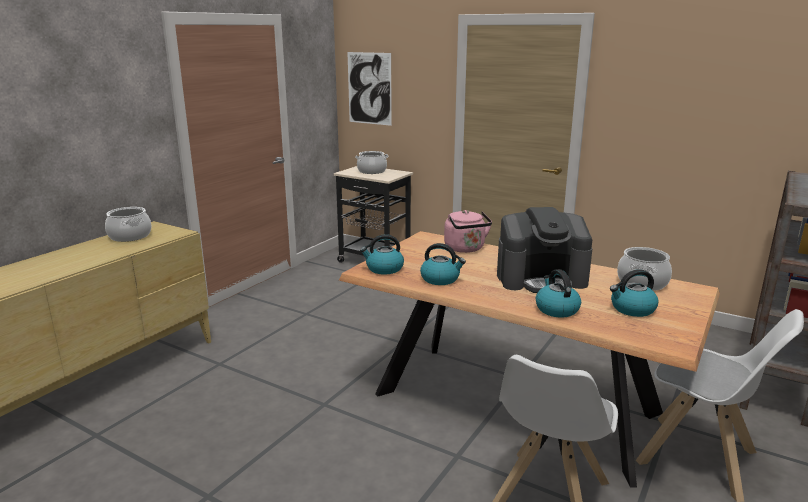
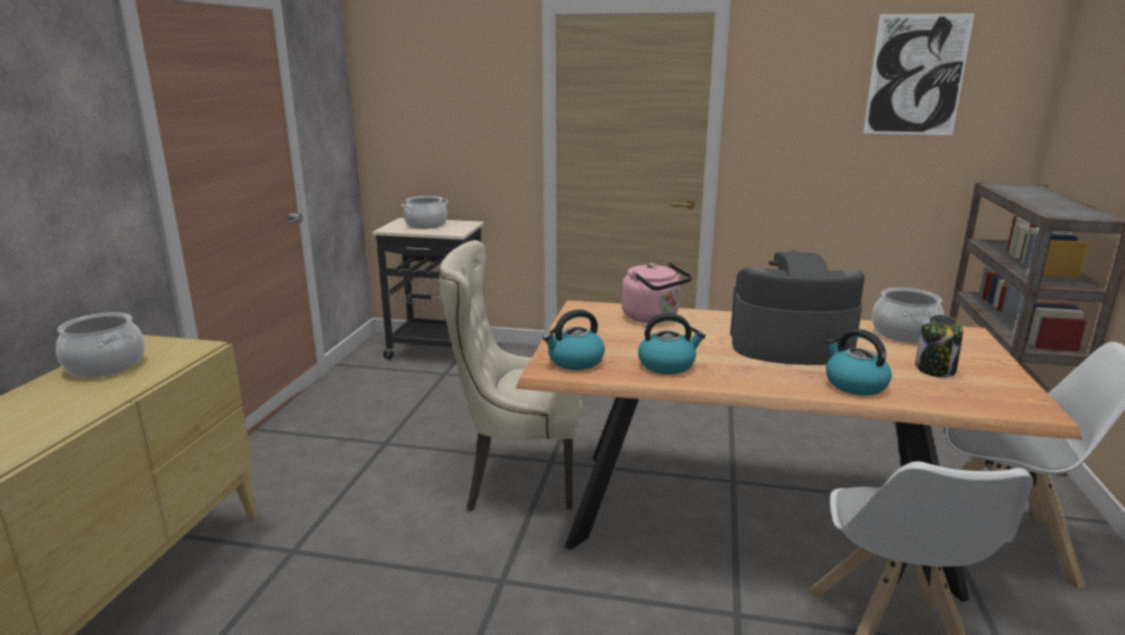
camera: 20 degrees left, 0 degrees up
(369, 88) = (407, 107): picture -> picture (916, 75)
(373, 349) = (518, 478): none -> beige chair
(541, 279) = (789, 345): coffee machine -> coffee machine turned 150 degrees counterclockwise
(632, 309) = (935, 370): kettle -> jar

